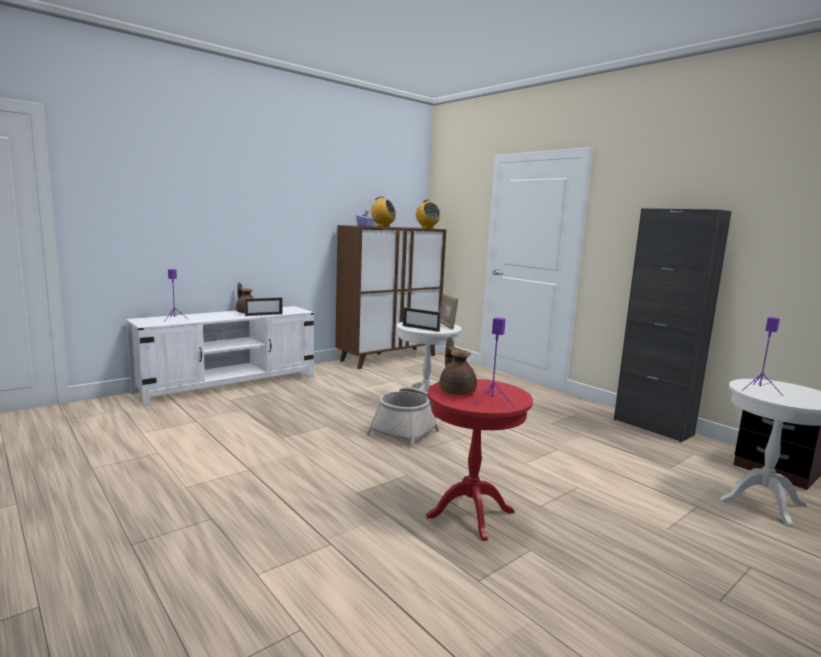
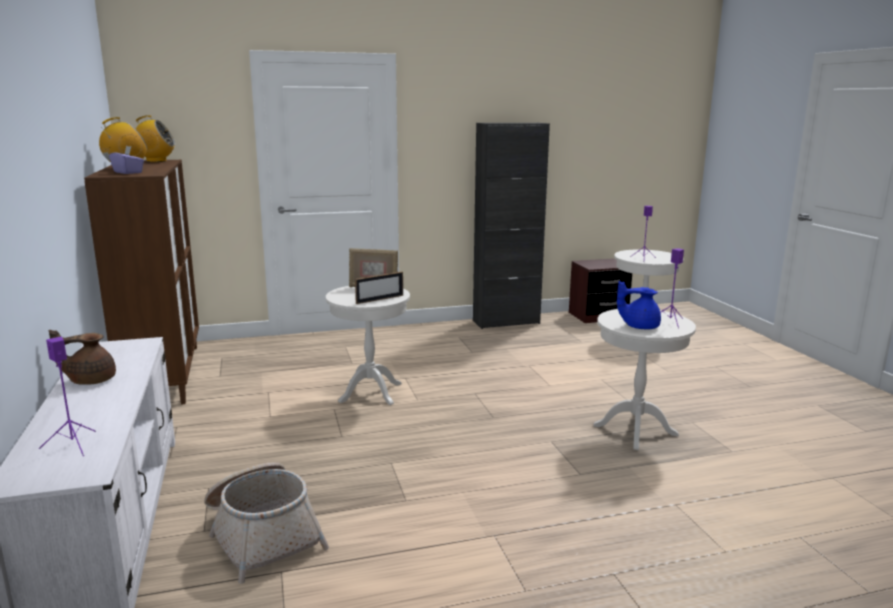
camera: 65 degrees left, 5 degrees up
(263, 315) = (138, 369): picture frame -> none
(408, 430) = (440, 417): basket -> basket (262, 534)
(456, 391) = (639, 326): brown teapot -> blue teapot
(470, 514) = (635, 430): red side table -> white side table

